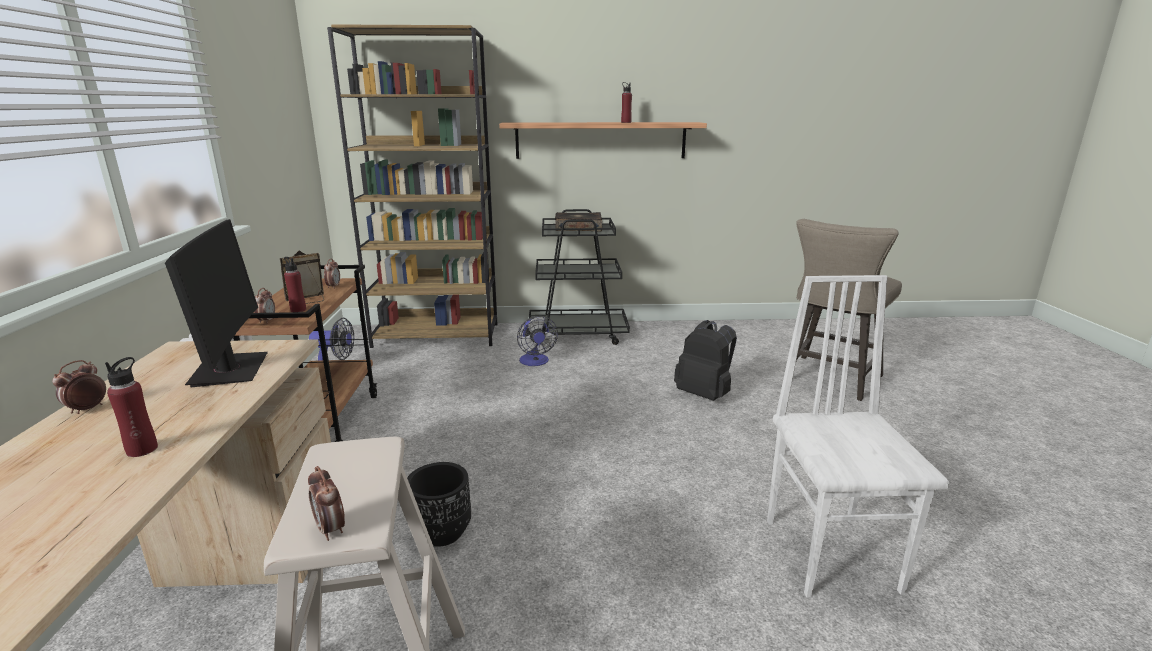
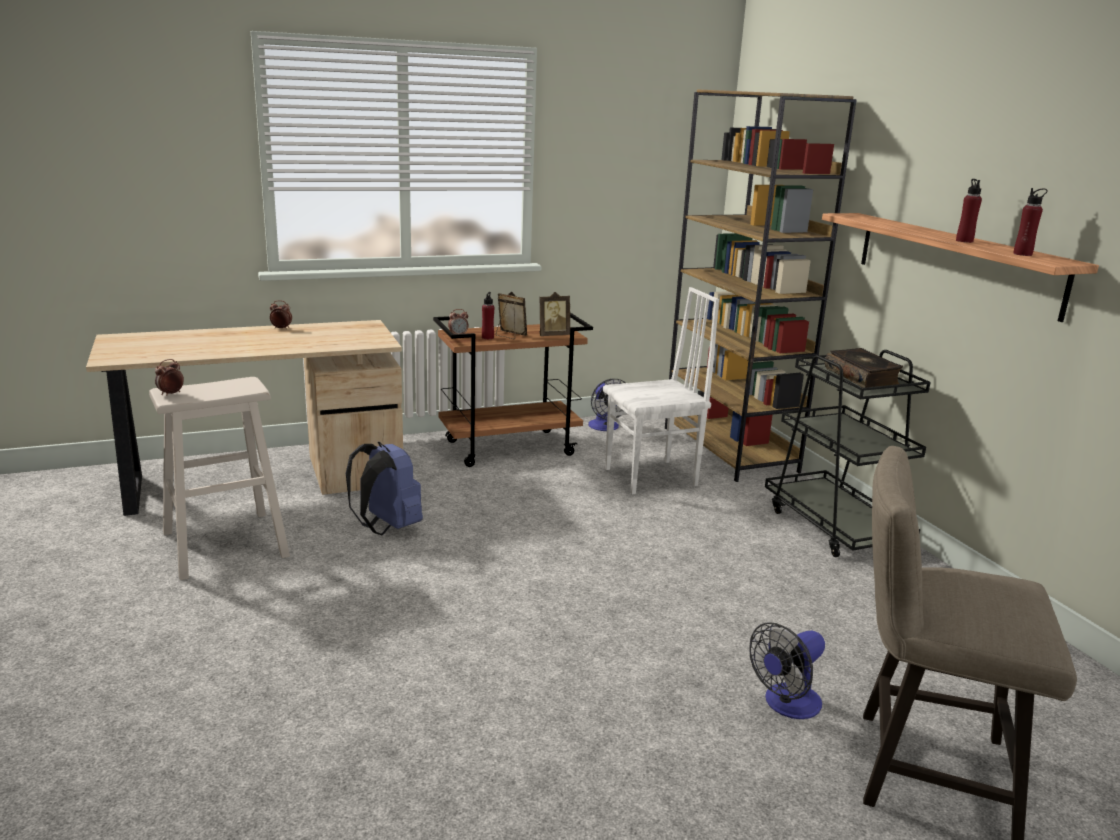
camera: 70 degrees right, 0 degrees up
(142, 449) = (238, 347): red bottle -> red bottle (1022, 254)
(230, 370) = (340, 339): monitor -> none
(333, 287) = (553, 335): alarm clock -> picture frame
(441, 532) = (387, 527): black planter -> blue backpack
(535, 362) = (719, 513): fan -> fan (786, 705)
(704, 394) = (741, 639): black backpack -> none
(832, 554) = (422, 738): white chair -> white chair (652, 477)

